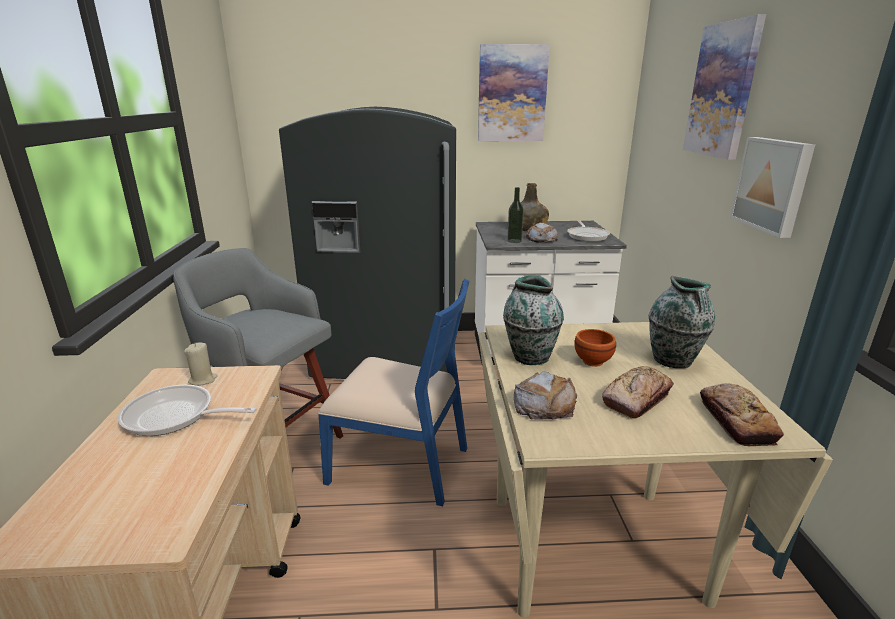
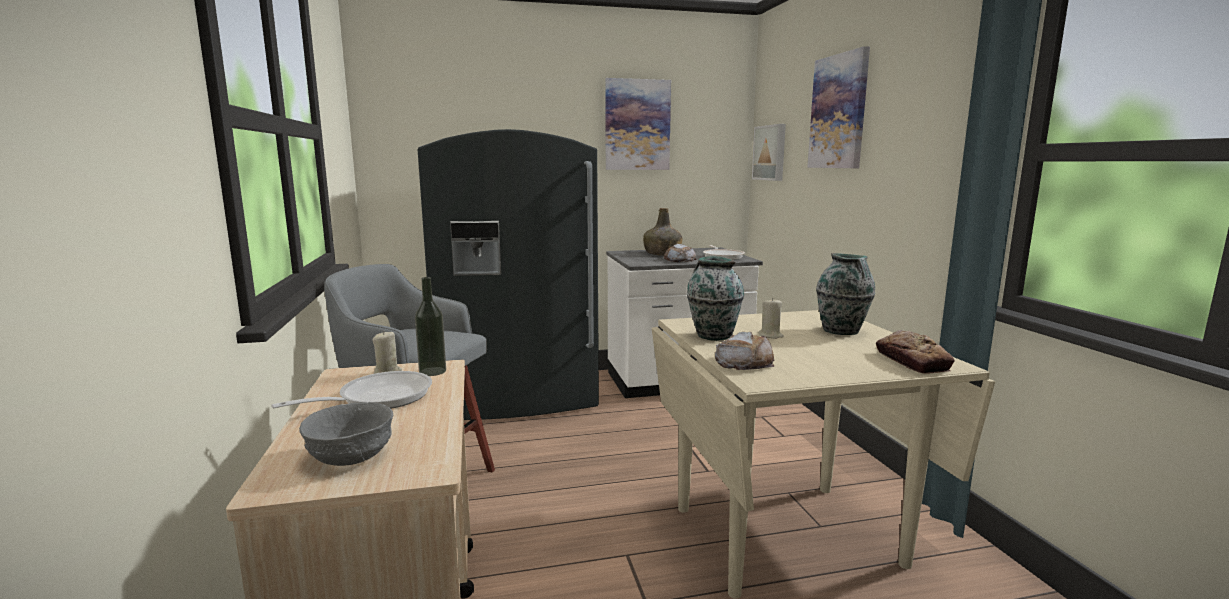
camera: 10 degrees left, 10 degrees down
(109, 504) = (352, 456): none -> grey bowl
(175, 417) = (377, 398): frying pan -> frying pan turned 135 degrees clockwise
(400, 463) = (566, 488): blue chair -> none
(514, 241) = (654, 262): bottle -> bottle (432, 371)
(591, 361) = (770, 335): brown bowl -> beige candle
(637, 399) = (823, 354): bread -> none
(773, 185) = (897, 183): picture -> picture (770, 153)

